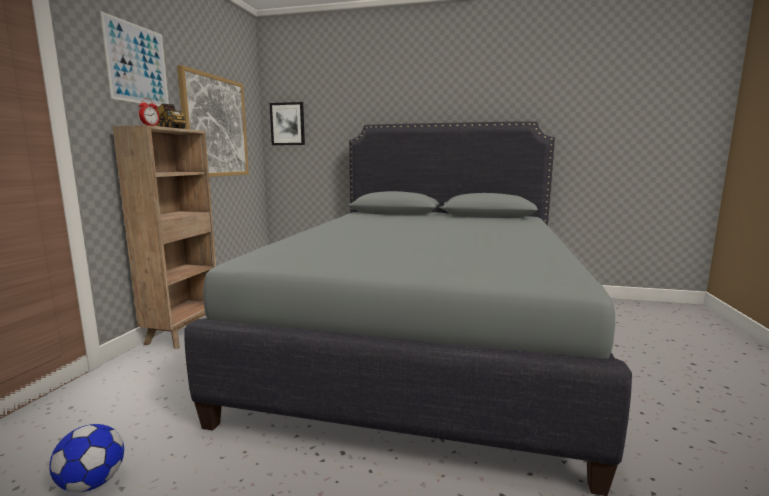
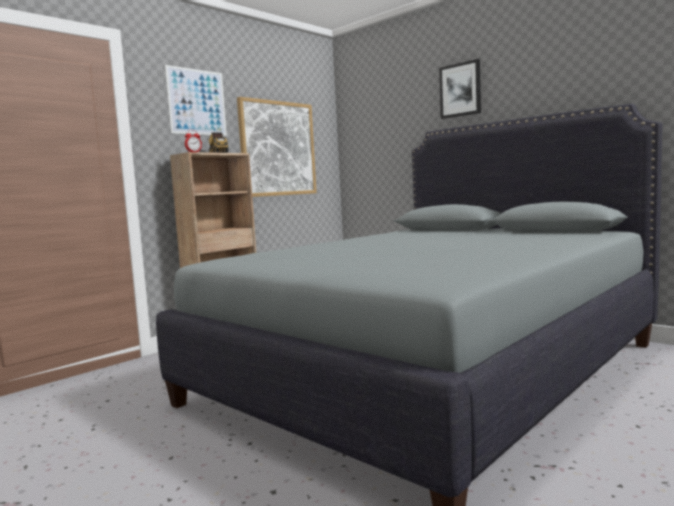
camera: 30 degrees right, 5 degrees down
(92, 483) = (81, 422): football -> none
(287, 124) = (359, 139): picture -> picture (460, 90)

